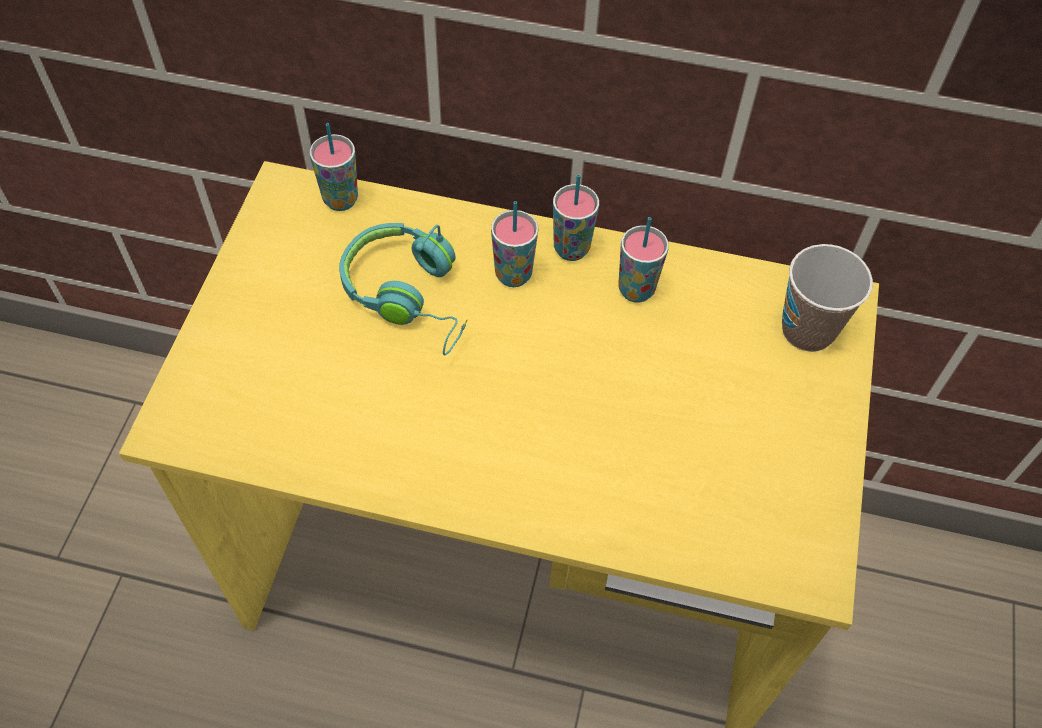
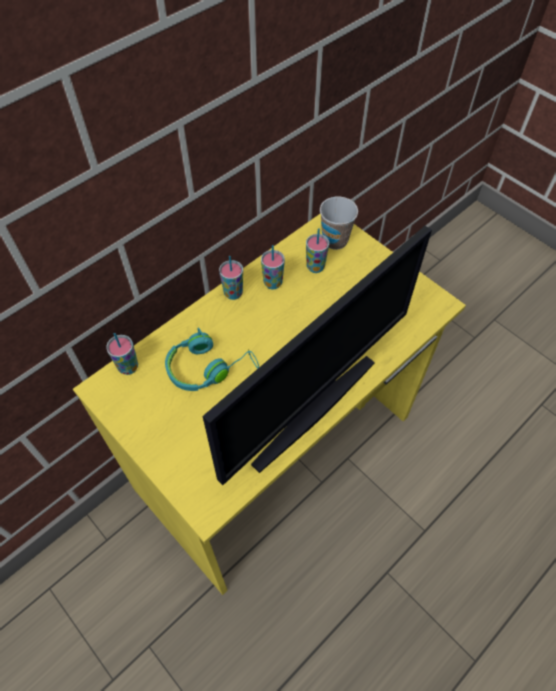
camera: 55 degrees left, 0 degrees up
(433, 475) = (311, 408): none -> monitor
(513, 275) = (230, 322): cup -> cup (315, 267)

